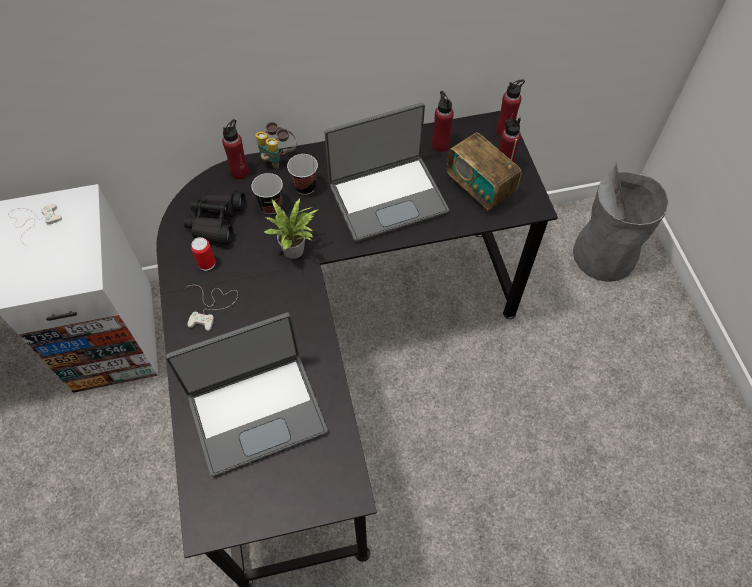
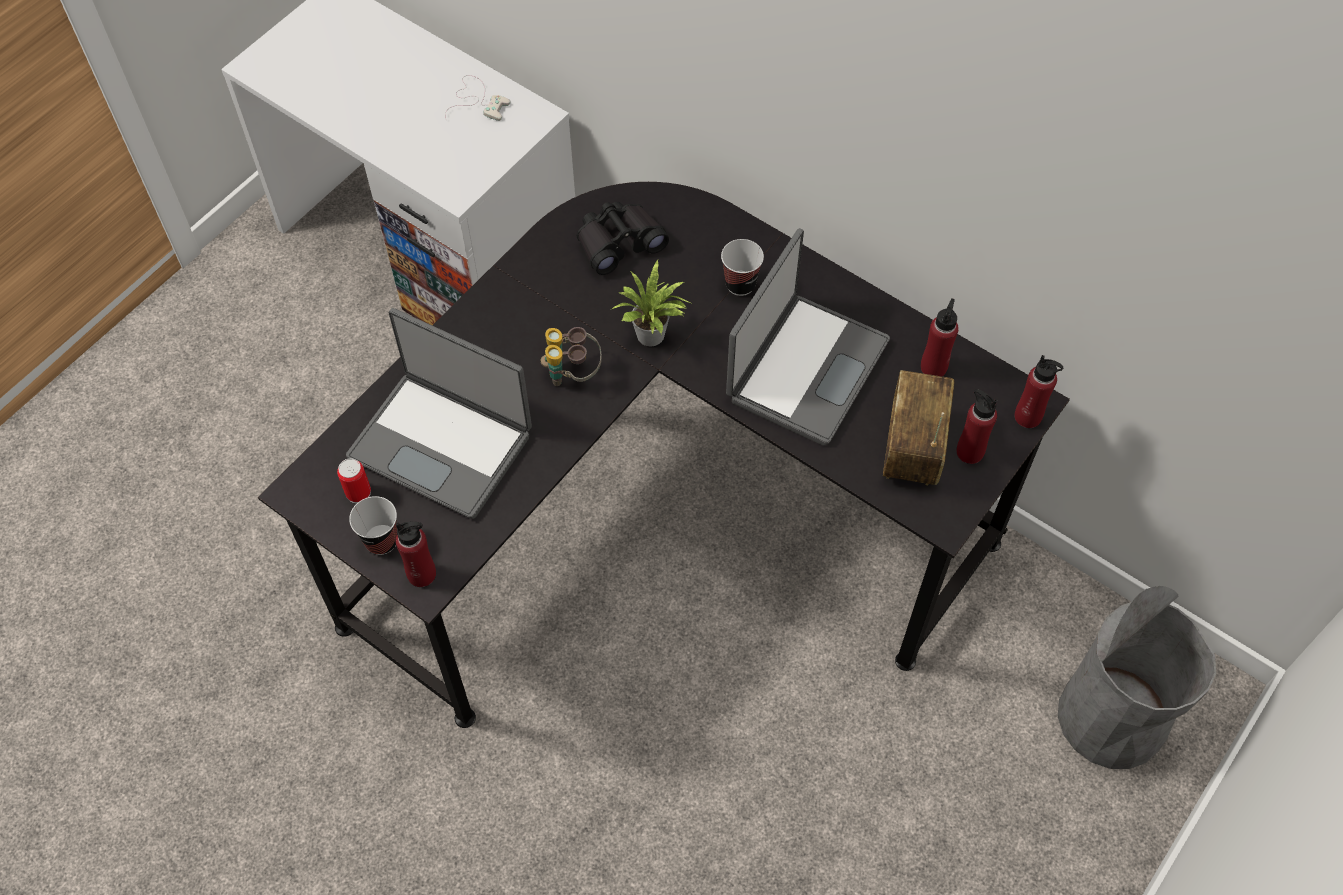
camera: 50 degrees right, 0 degrees up
(206, 263) = (562, 274): can -> can (358, 493)
(212, 306) = (519, 317): white game controller -> none
(240, 172) = (698, 214): red bottle -> red bottle (422, 574)
(271, 206) = (685, 274): cup -> cup (381, 541)
(278, 157) = (753, 230): binoculars -> binoculars (572, 373)
(387, 197) = (805, 369): laptop -> laptop turned 90 degrees counterclockwise

